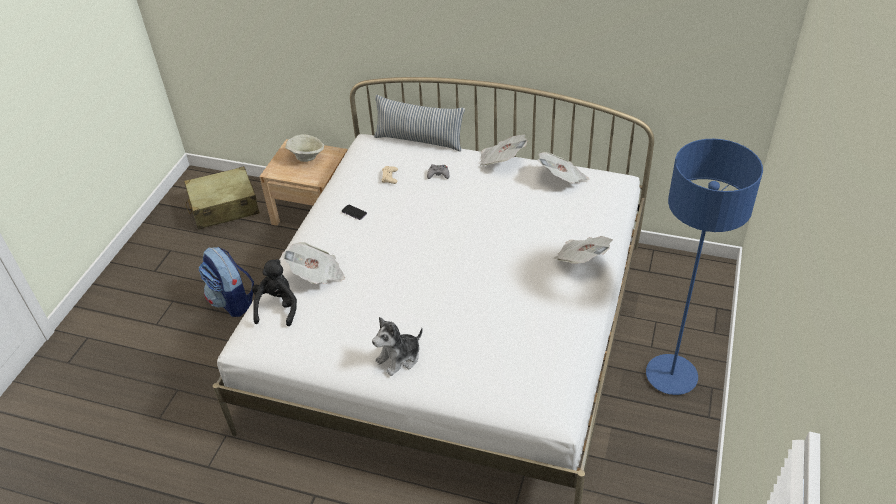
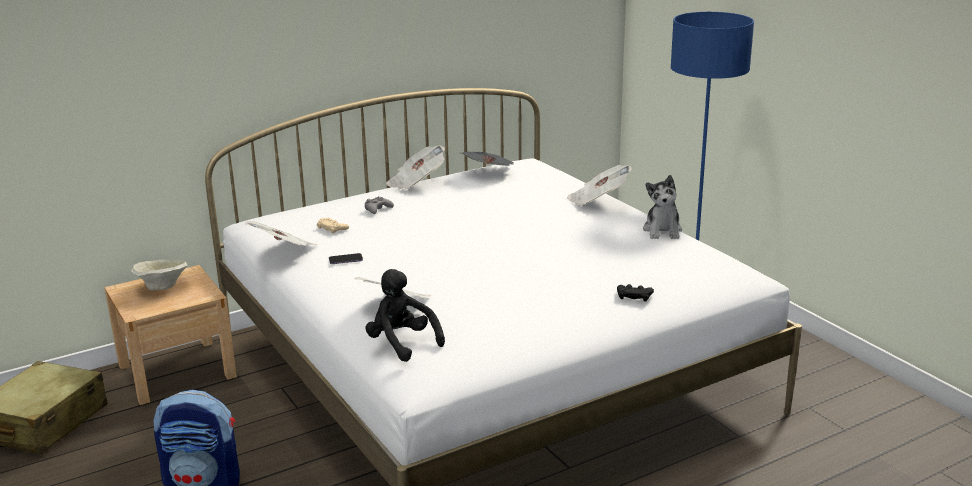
camera: 50 degrees left, 20 degrees down
(339, 181) = (283, 251): none -> newspaper
(399, 358) = (585, 309): plush toy -> plush toy (662, 230)
(419, 140) = (307, 203): pillow -> none
(444, 370) = (634, 295): none -> black game controller

